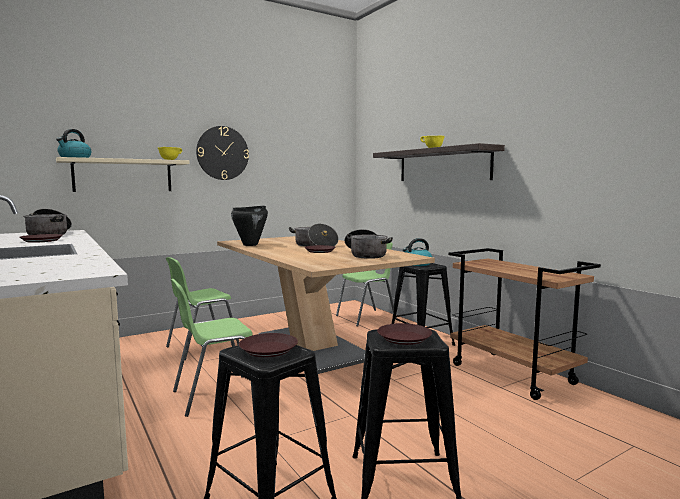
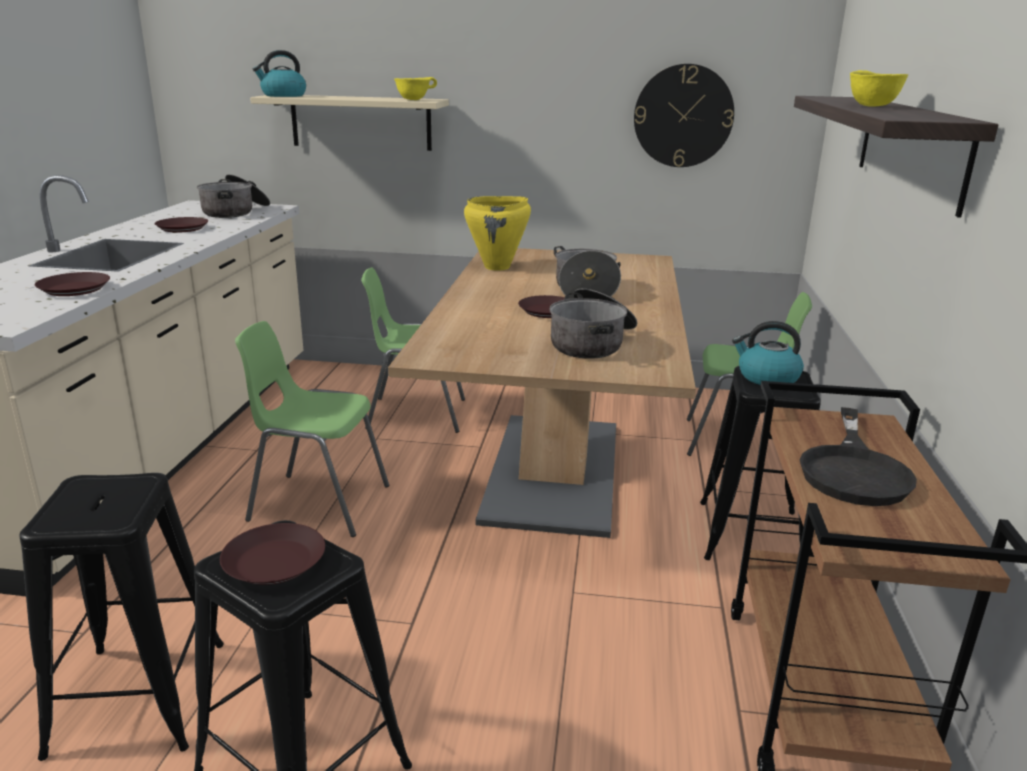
camera: 40 degrees right, 15 degrees up
(222, 153) = (522, 83): wall clock -> wall clock (683, 116)
(250, 245) = (497, 267): black cooking pot -> yellow cooking pot
(269, 349) = (102, 500): brown plate -> brown plate (75, 289)
(512, 268) = (854, 470): none -> black frying pan

